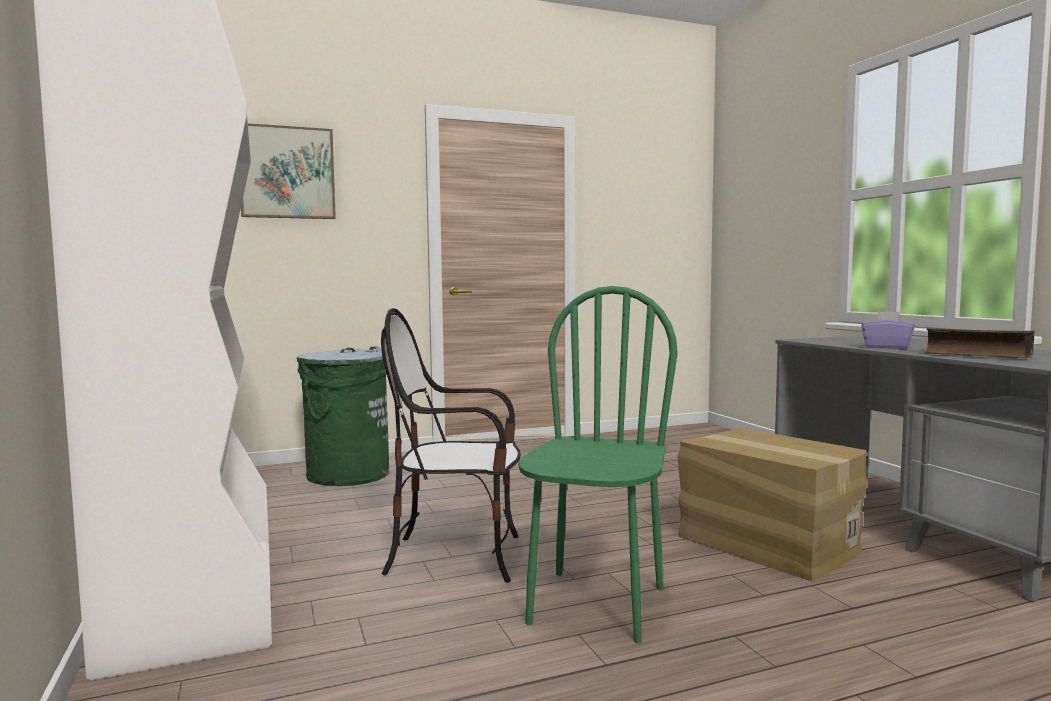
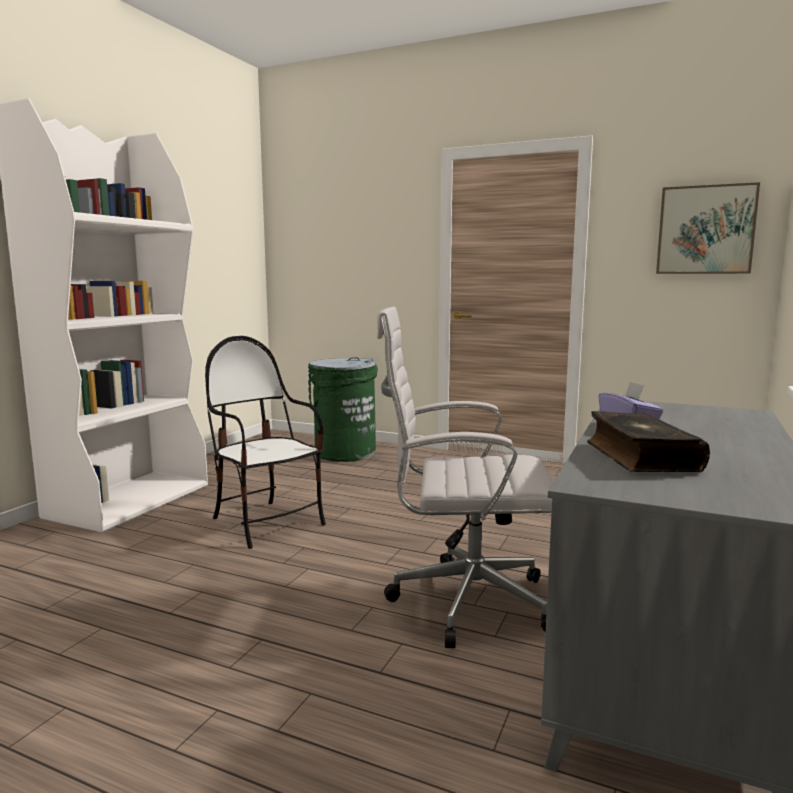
camera: 45 degrees right, 5 degrees up
(287, 173) = (339, 220): picture -> picture (705, 230)
(596, 604) = (251, 582): green chair -> none
(766, 544) = (463, 601): cardboard box -> white office chair

